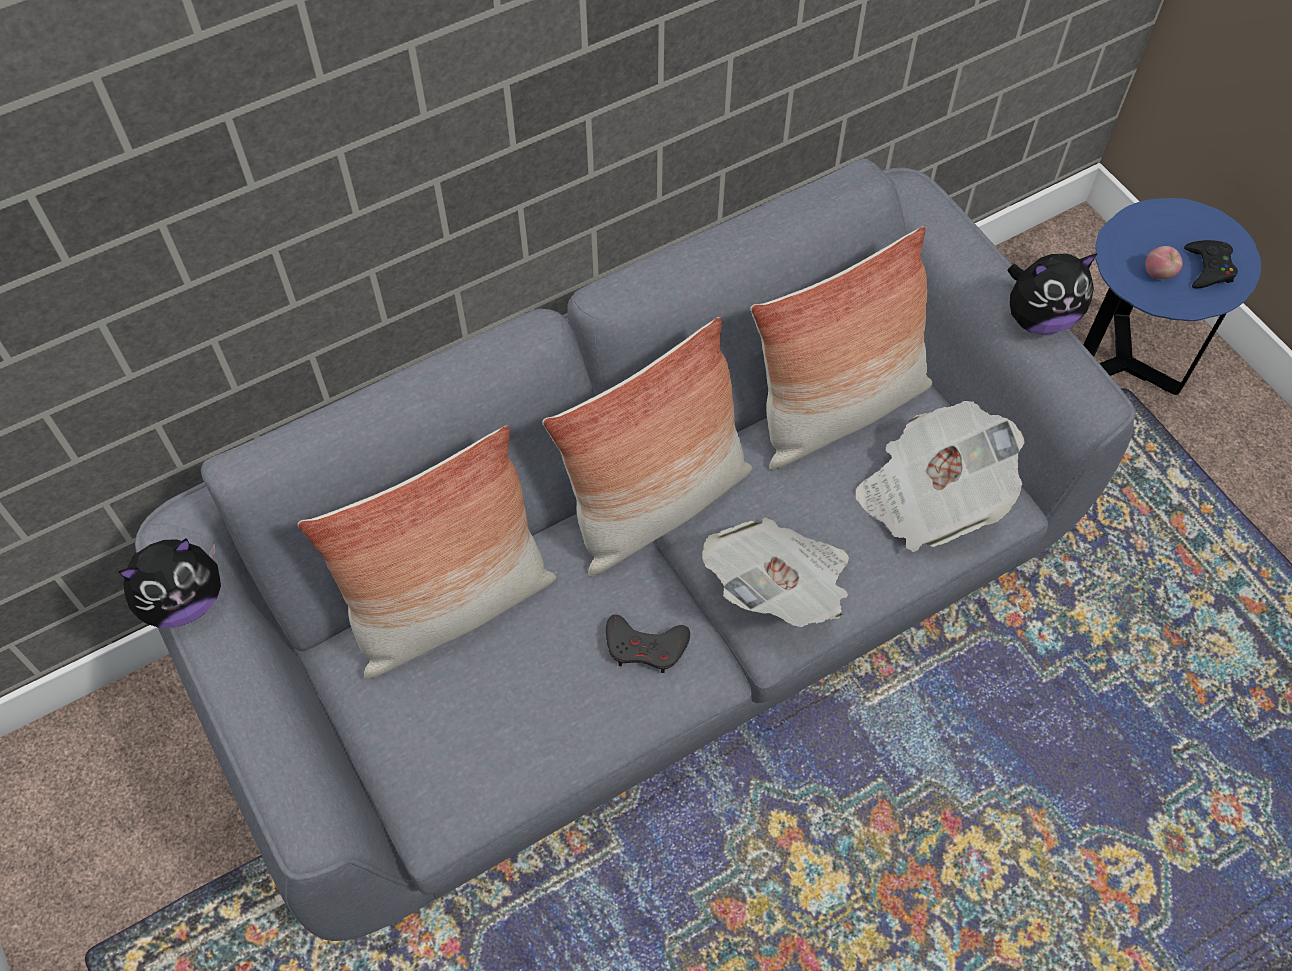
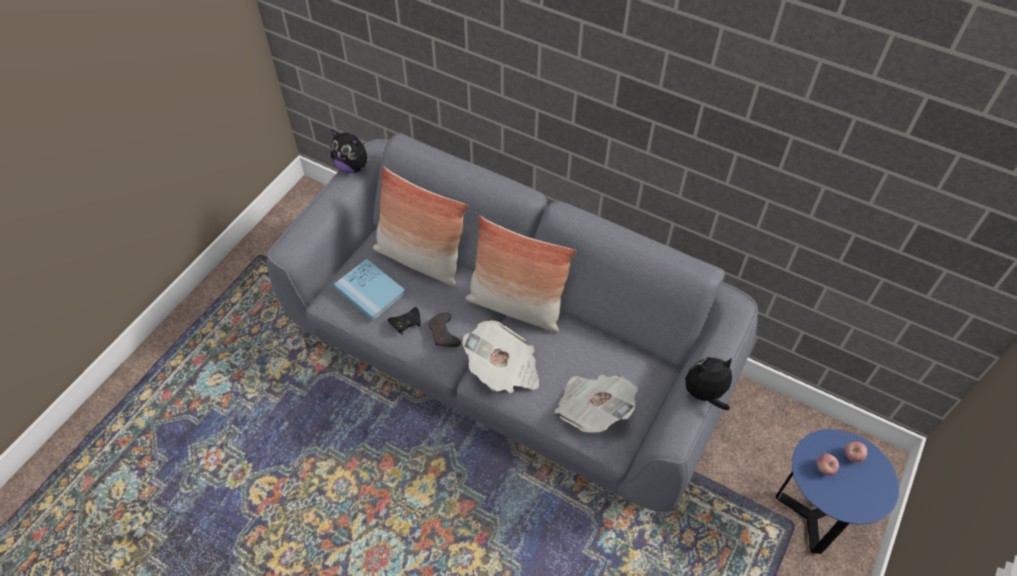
camera: 60 degrees right, 5 degrees down
(468, 730) = (370, 291): none -> blue book
(837, 410) = (615, 352): pillow -> none
(1038, 318) = (704, 394): plush toy -> plush toy turned 120 degrees clockwise
(1154, 232) = (852, 456): none -> apple
(1208, 268) = (849, 493): black game controller -> black game controller (406, 322)

